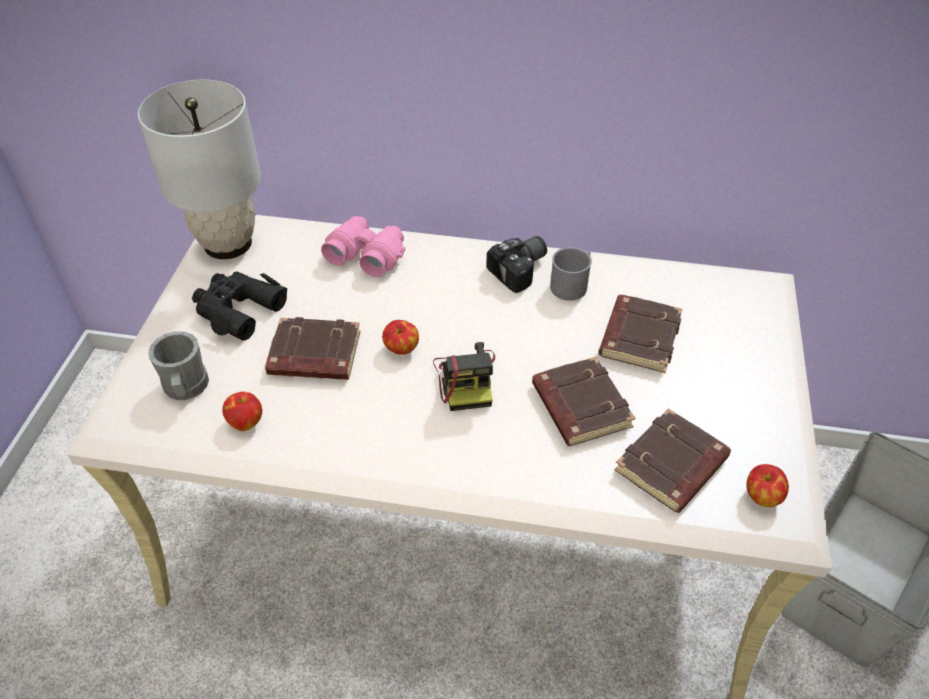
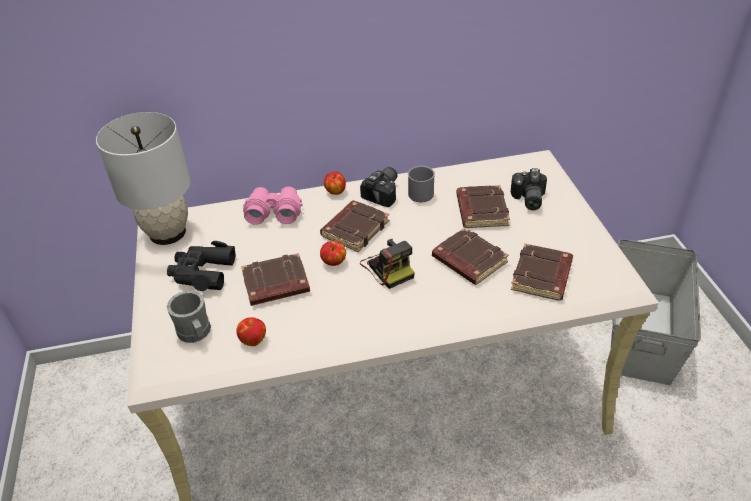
camera: 20 degrees left, 5 degrees down
(454, 310) = (355, 229): none -> brown book
(715, 341) = (527, 199): none -> camera
(761, 497) = (602, 276): apple -> apple (335, 192)

